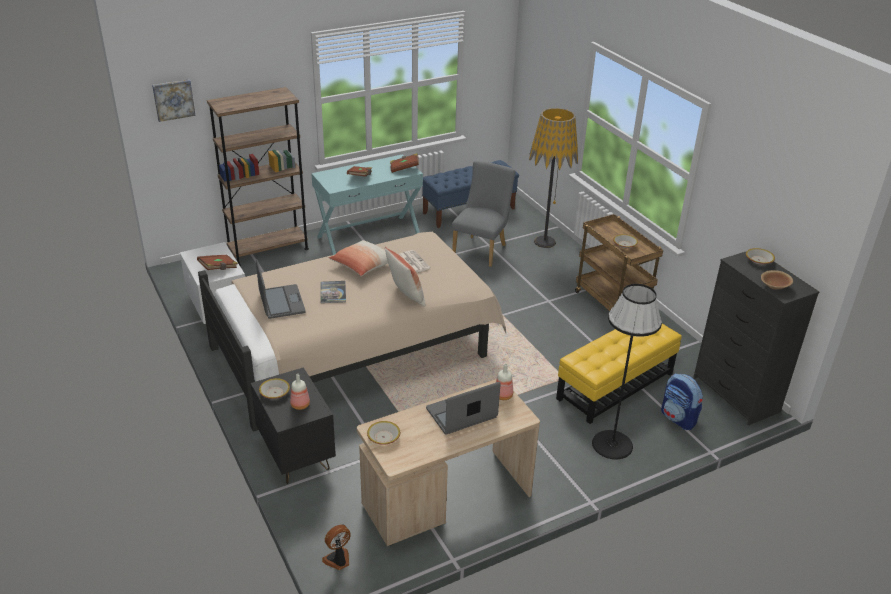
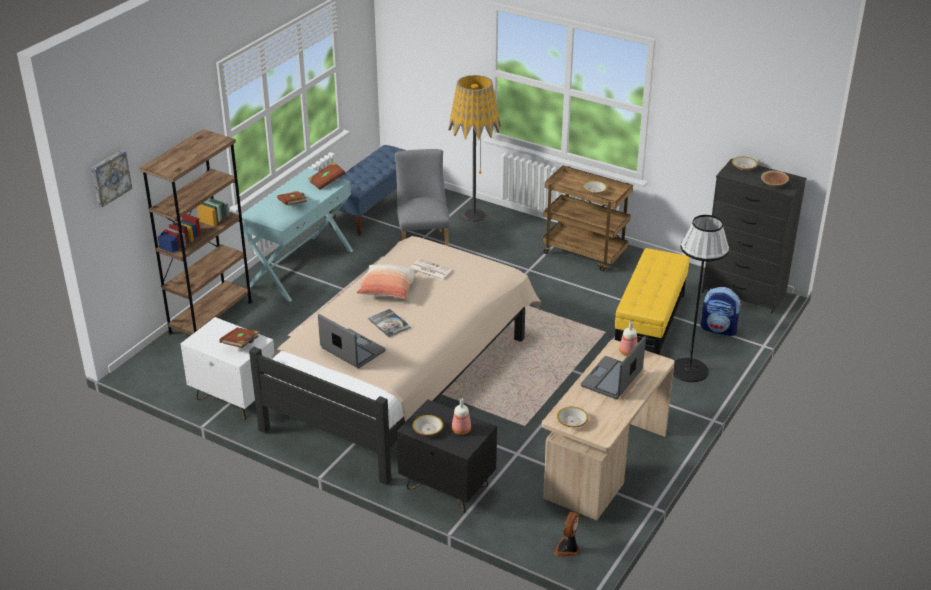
camera: 30 degrees left, 0 degrees up
(406, 296) = (457, 302): pillow -> none

